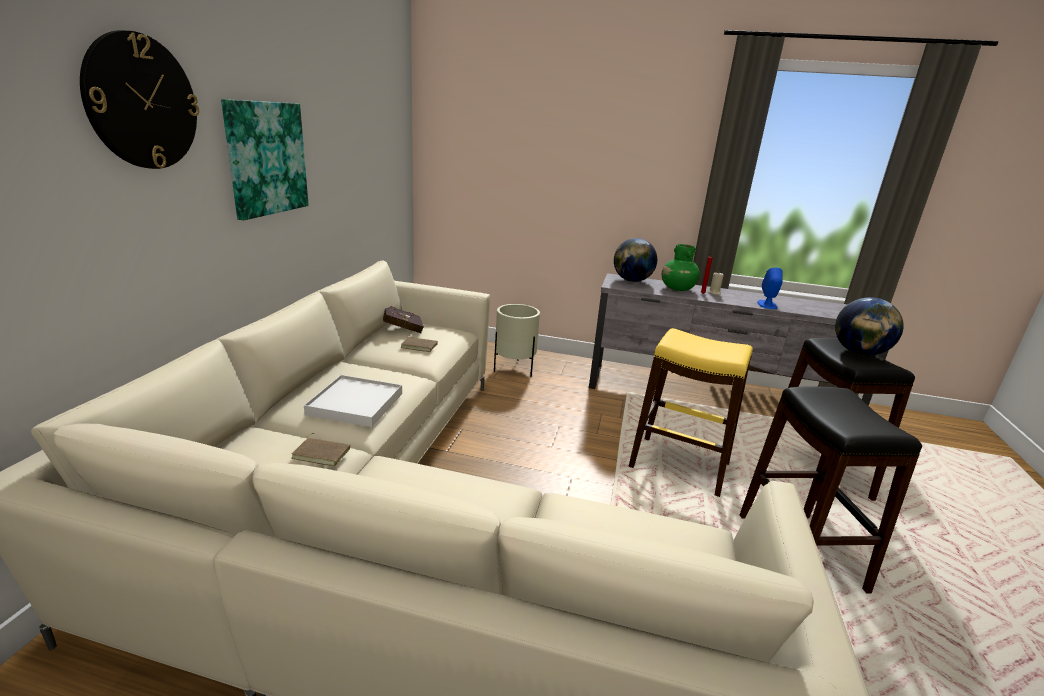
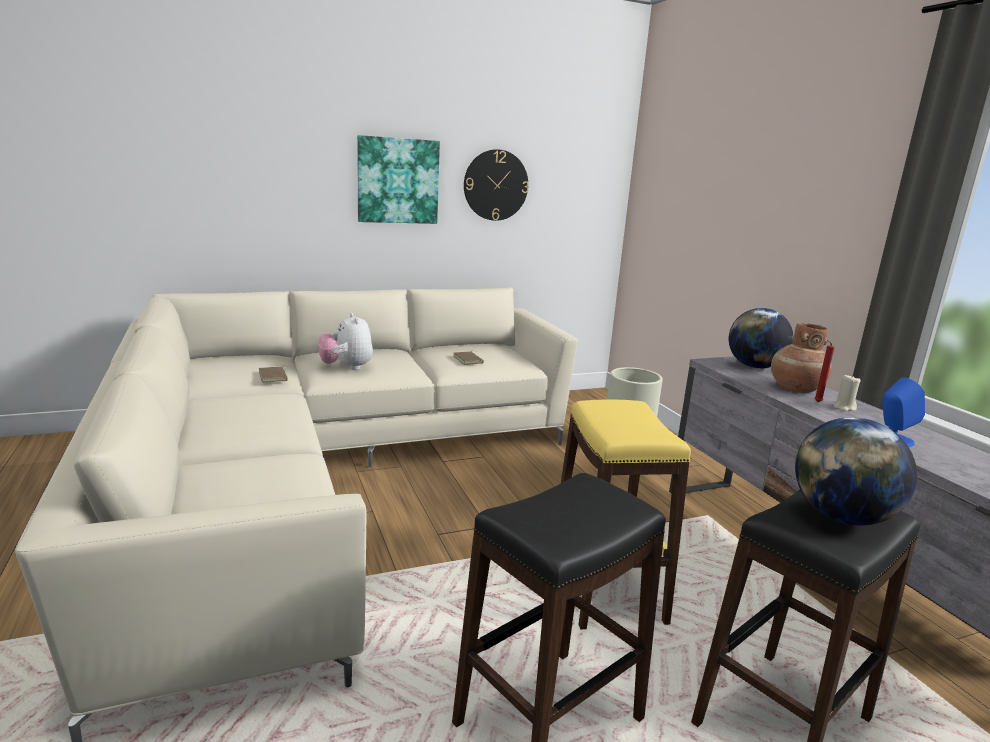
camera: 55 degrees right, 5 degrees down
(142, 102) = (290, 135): wall clock -> wall clock (495, 185)
(356, 404) = (346, 367): white tray -> plush toy
(400, 329) = (486, 348): red book -> none
(677, 288) = (795, 388): green vase -> brown vase

